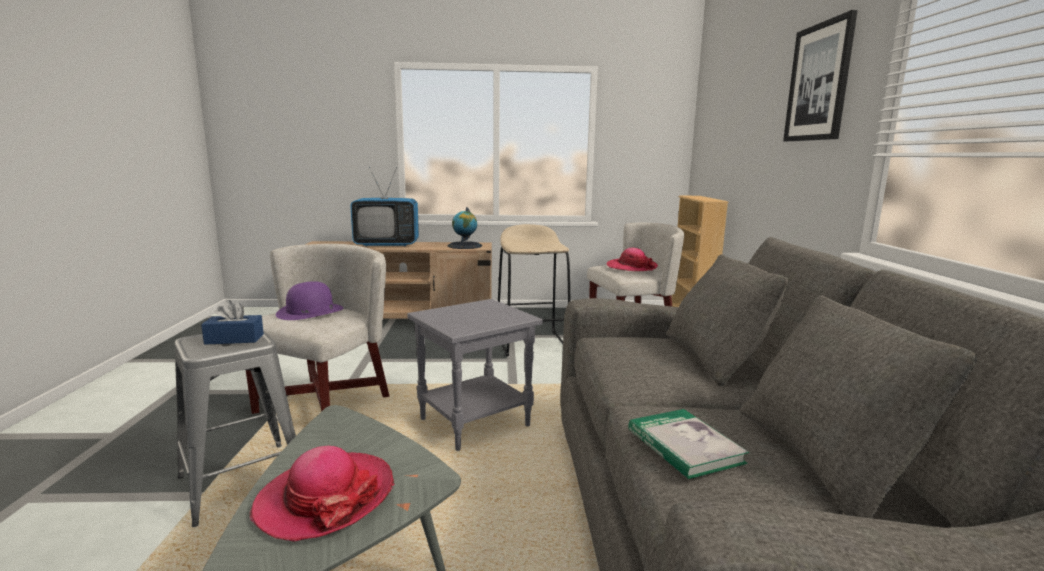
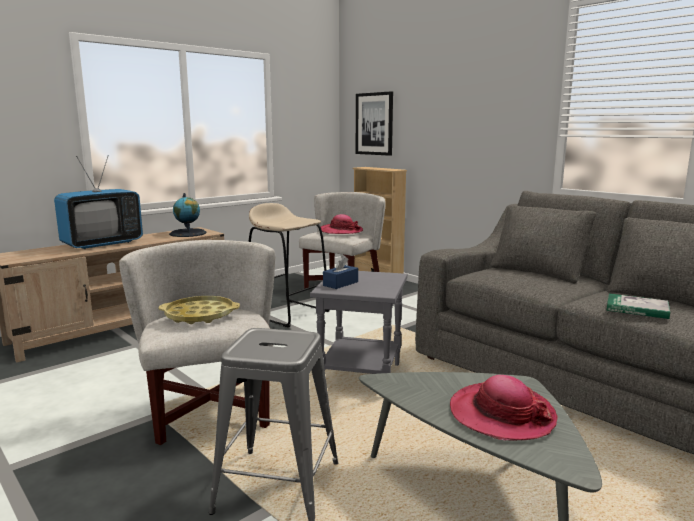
camera: 40 degrees left, 0 degrees up
(234, 339) = (277, 340): blue tissue box -> blue tissue box (340, 283)
(310, 311) = (200, 315): purple hat -> yellow tray
(819, 82) = (496, 86): picture -> picture (374, 124)

